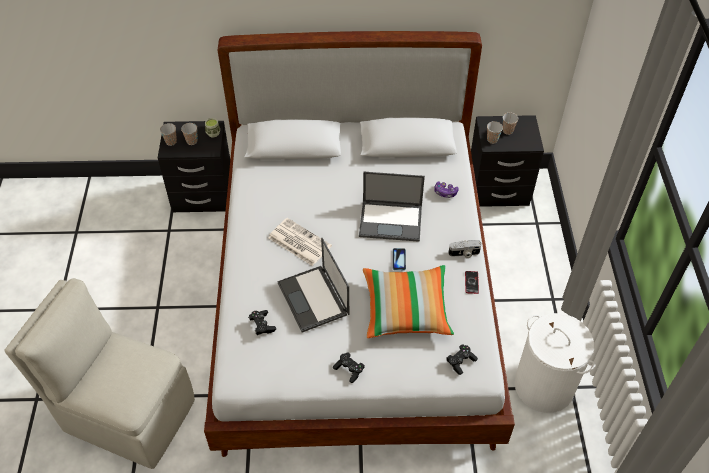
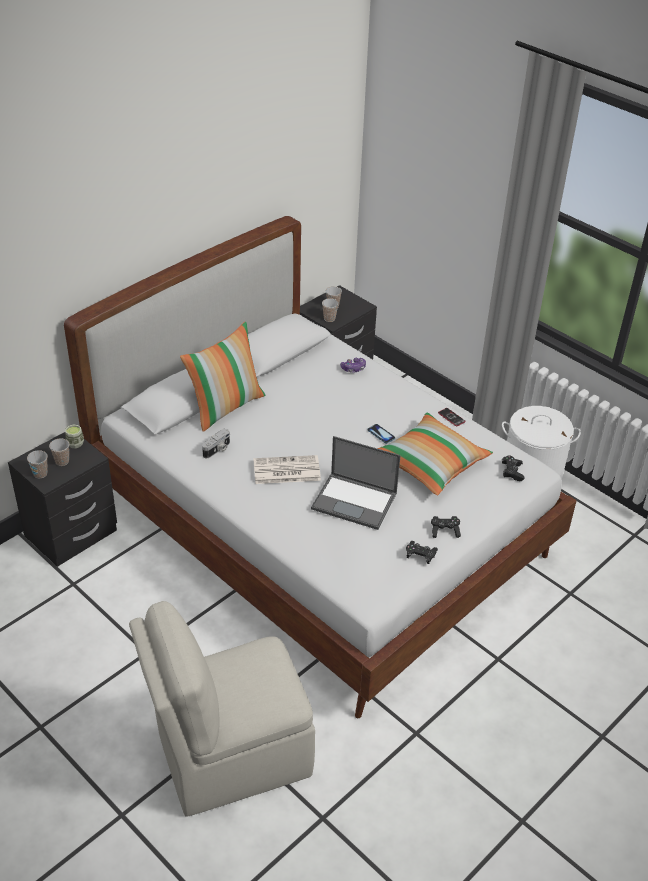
camera: 45 degrees left, 10 degrees down
(262, 325) = (340, 546): black game controller -> black game controller (420, 555)
(320, 166) = (226, 406): none -> pillow
(391, 220) = (339, 411): laptop -> none
(464, 254) = (421, 402): camera -> camera (217, 450)

